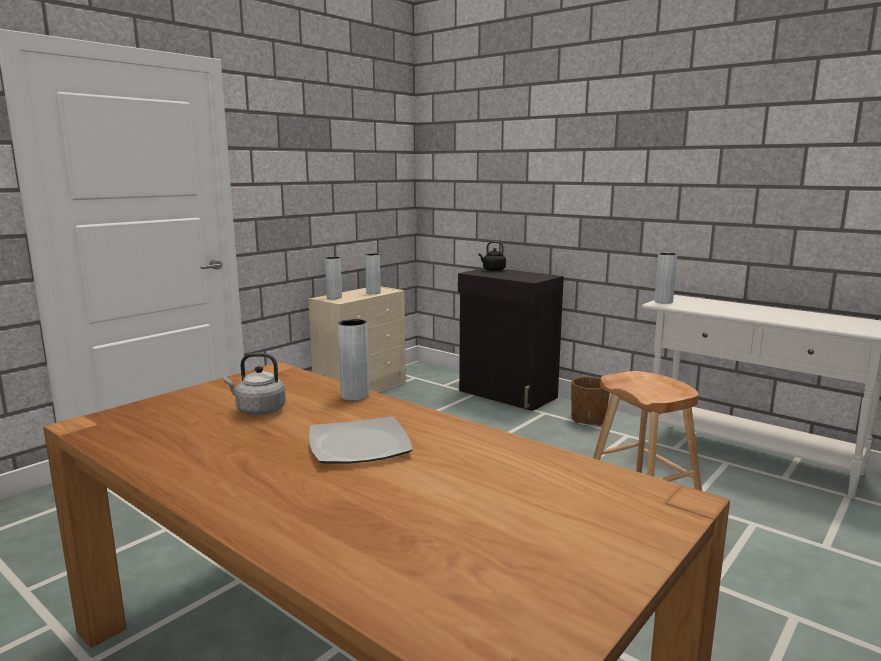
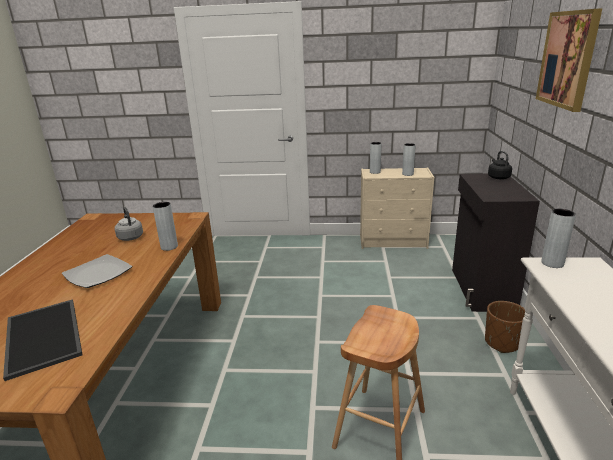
camera: 55 degrees right, 10 degrees up
(520, 497) = (45, 336): none -> tray
(562, 143) = (568, 59): none -> picture

